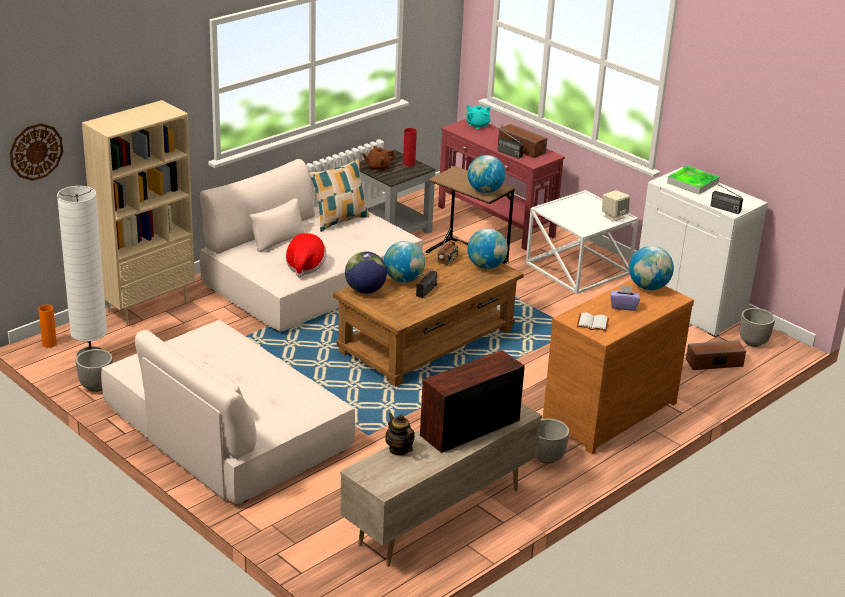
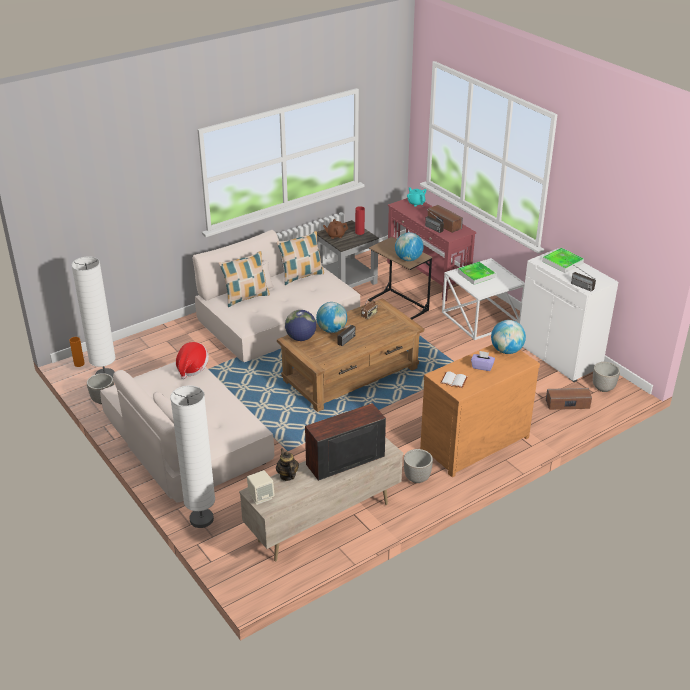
camera: 10 degrees right, 5 degrees up
(36, 151) = (63, 229): wall clock -> none
(147, 306) = (155, 336): beige bookcase -> none
(272, 248) = (246, 297): none -> pillow
(274, 523) = (201, 519): none -> white floor lamp
(305, 266) = (266, 313): hat -> hat (192, 368)
(486, 266) = (397, 321): globe -> none
(572, 210) = (476, 275): none -> tray
(614, 216) = (507, 282): beige speaker -> beige speaker (261, 497)

